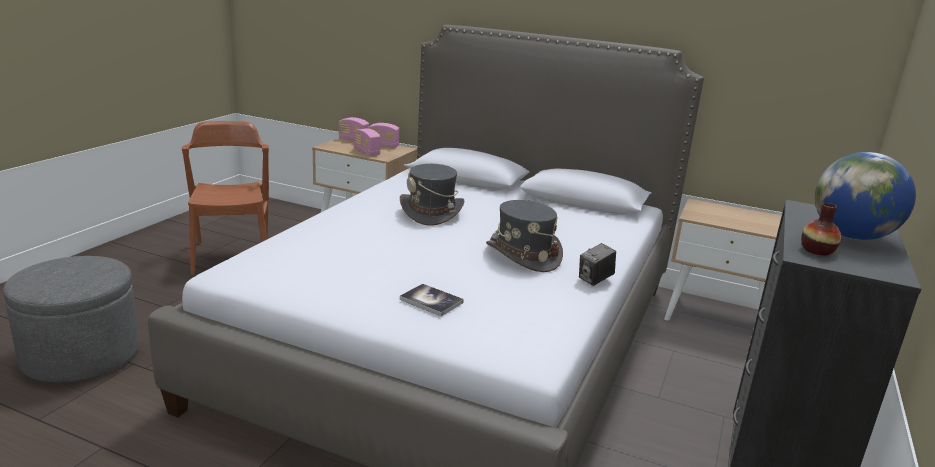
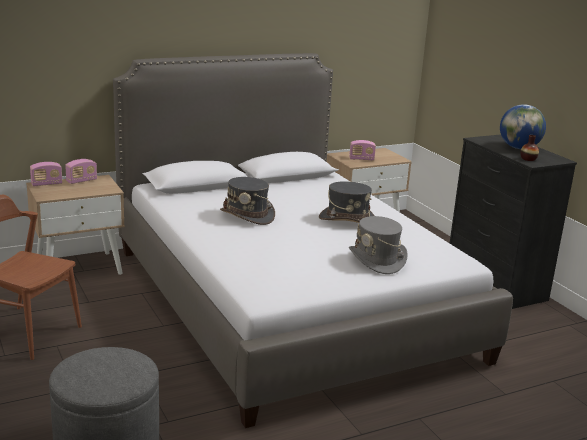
camera: 50 degrees left, 0 degrees up
(366, 152) = (88, 190): radio -> radio (361, 159)
(431, 301) = (377, 260): book -> grey hat
(595, 280) = (398, 217): camera -> none

